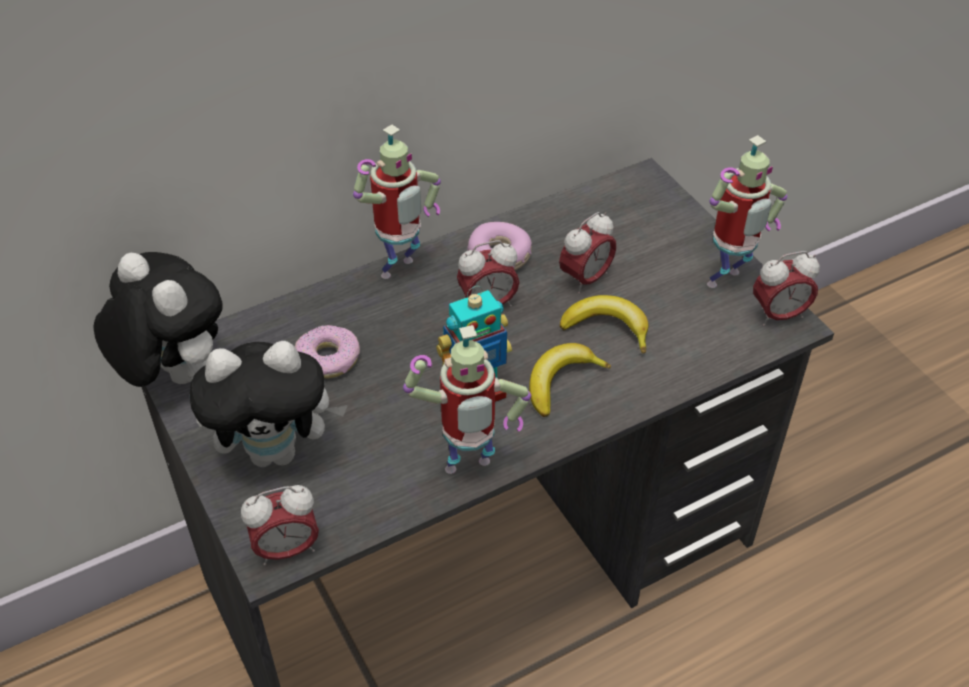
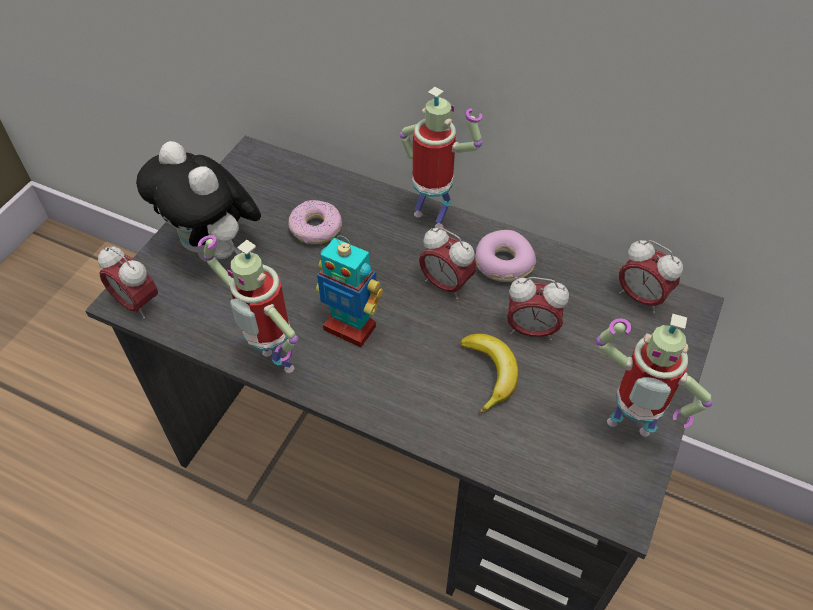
camera: 55 degrees right, 5 degrees up
(172, 375) = (240, 165): plush toy -> none
(400, 271) = (432, 217): toy robot -> toy robot turned 150 degrees counterclockwise
(561, 382) = (405, 373): banana -> none
(778, 315) = (624, 495): alarm clock -> alarm clock (640, 297)

